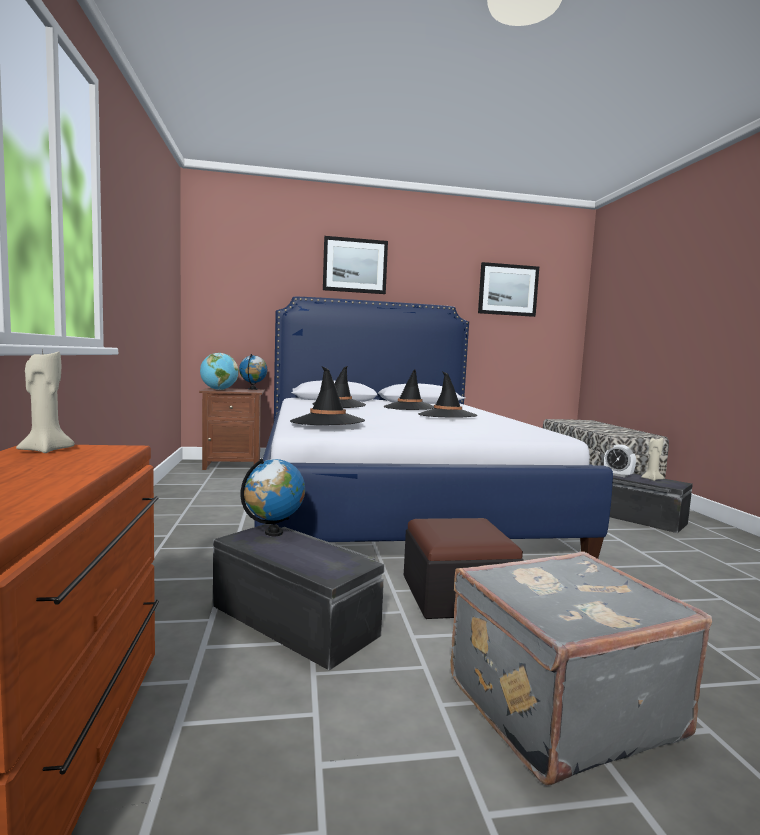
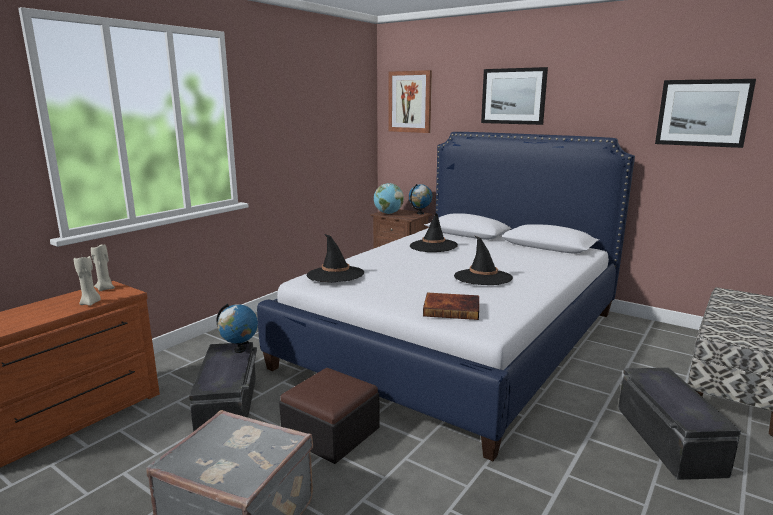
camera: 45 degrees right, 10 degrees up
(231, 262) = (410, 102): none -> picture
(409, 407) = (494, 257): black hat -> none
(497, 429) = (452, 309): none -> book
(618, 475) = (659, 387): alarm clock -> none
(651, 479) = (691, 406): beige candle -> beige candle (90, 303)

